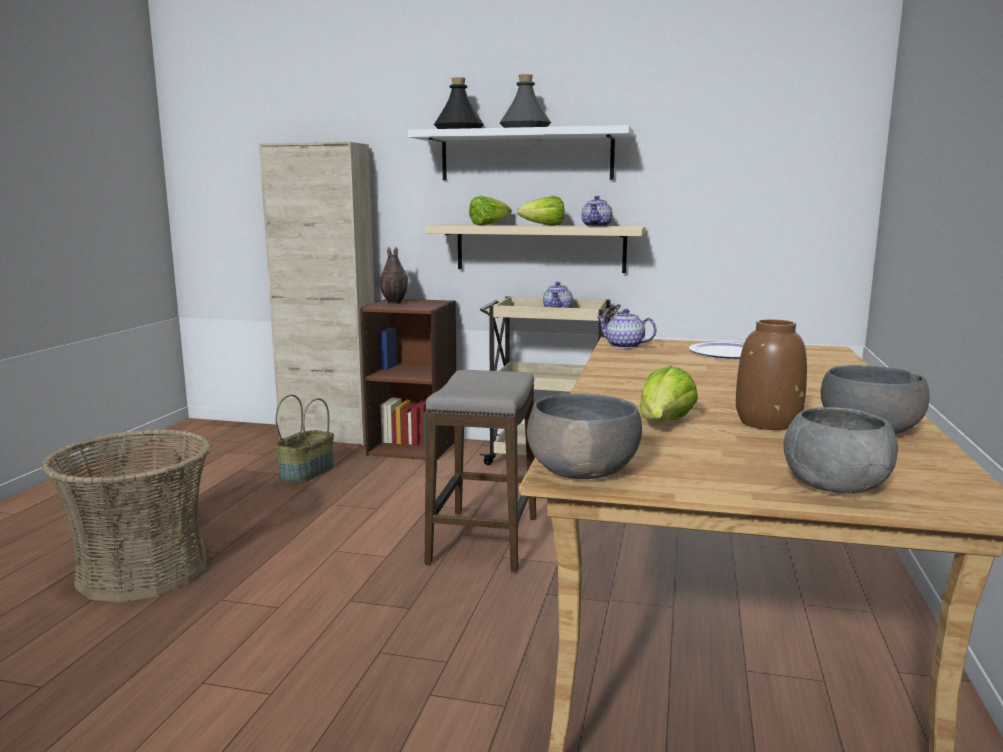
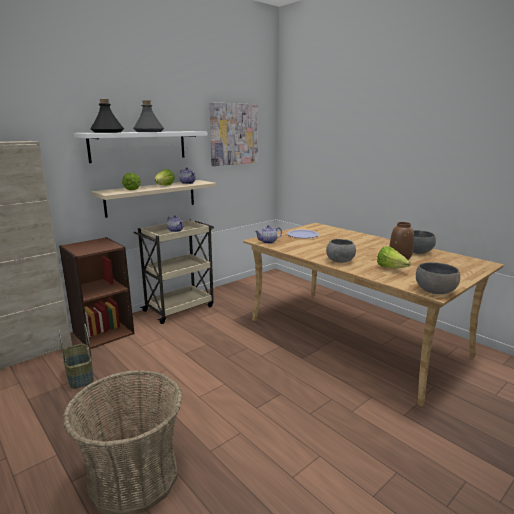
camera: 55 degrees left, 5 degrees up
(393, 303) = (81, 248): vase -> none
(483, 540) = (240, 354): stool -> none
(744, 136) = (234, 134): none -> picture
(834, 487) = (466, 270): grey bowl -> grey bowl (340, 261)

